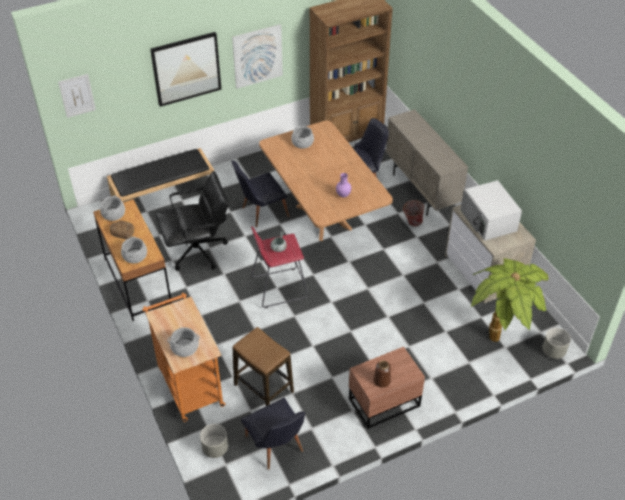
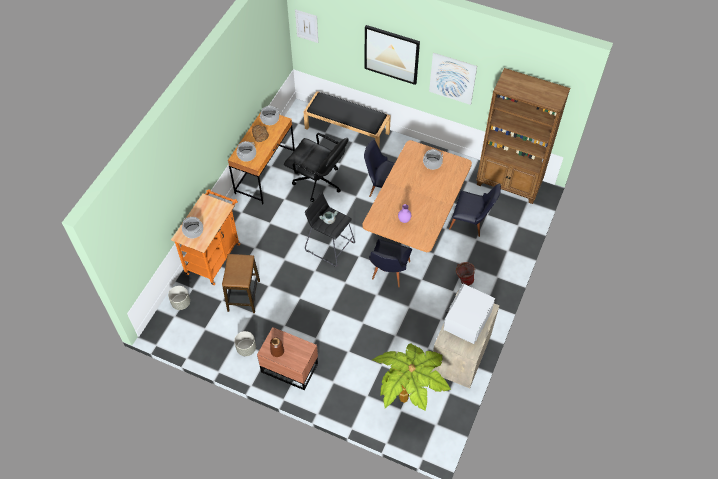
camera: 50 degrees right, 10 degrees up
(276, 448) = (206, 334): black chair -> black chair (388, 273)
(279, 287) = (330, 246): red stool -> black stool
(421, 191) = (502, 264): beige cabinet -> none
(553, 351) = (425, 443): grey planter -> grey planter (246, 348)

